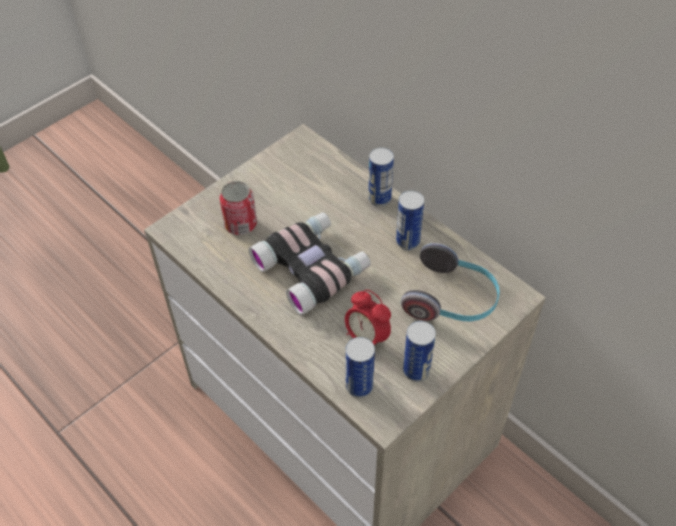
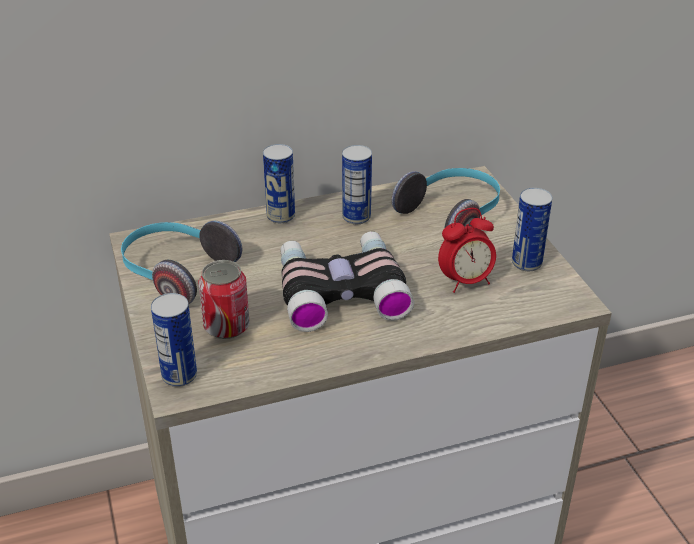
camera: 65 degrees left, 15 degrees down
(280, 175) = (176, 273): none -> headphones
(359, 386) = (526, 305): can -> can (179, 375)

